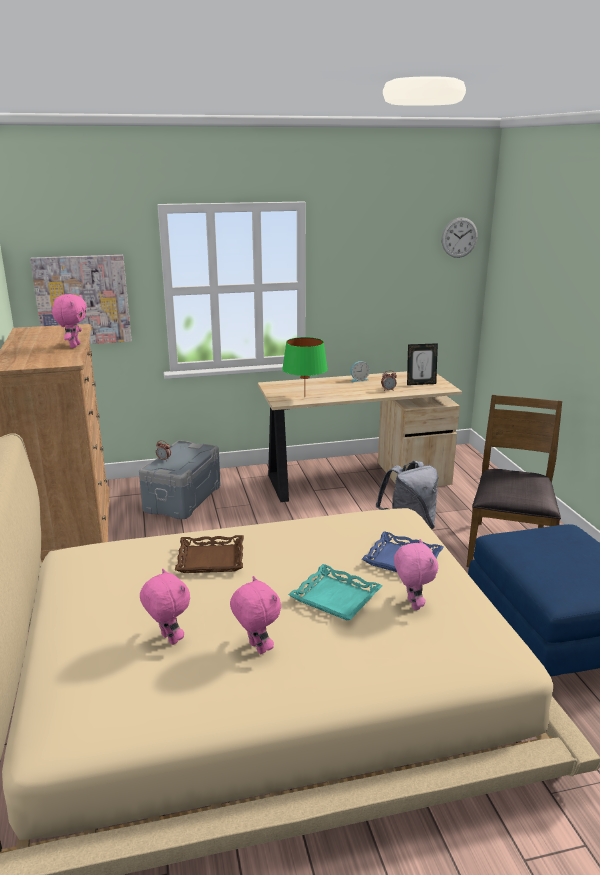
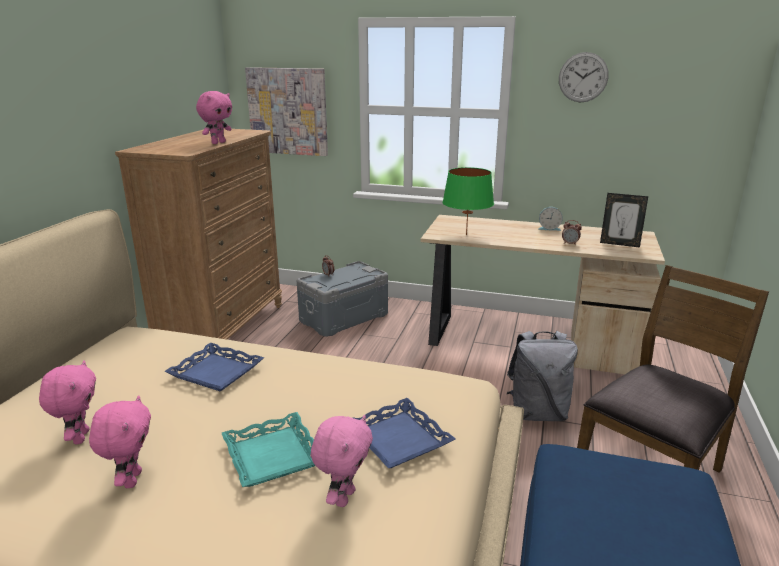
camera: 30 degrees right, 0 degrees up
(210, 559) = (215, 372): brown tray -> blue tray
(459, 237) = (721, 67): wall clock -> wall clock (583, 77)

